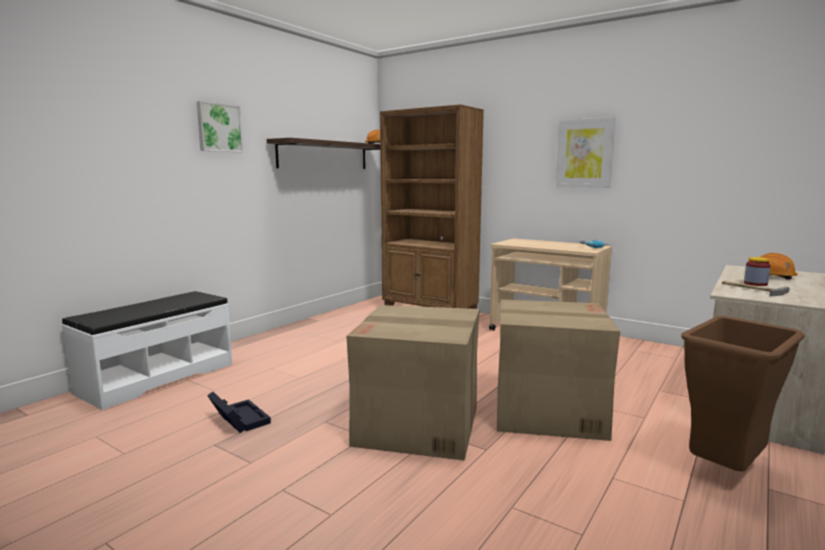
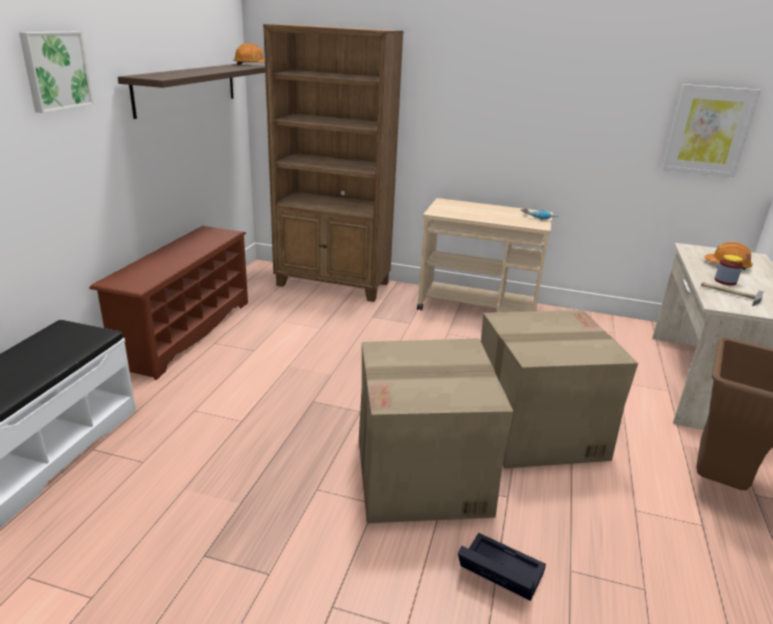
camera: 20 degrees left, 15 degrees up
(238, 419) = (207, 507): black storage box -> black storage box (497, 572)
(298, 328) = (185, 332): none -> brown shoe rack
(584, 153) = (528, 102): picture -> picture (708, 131)

